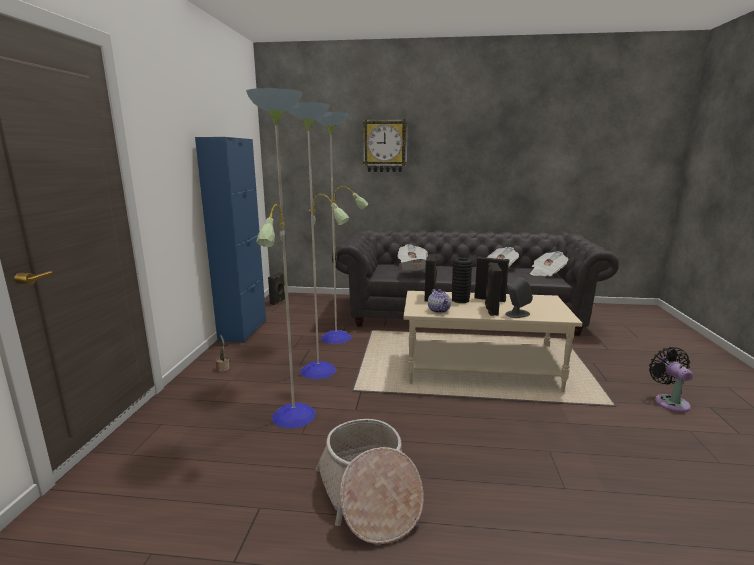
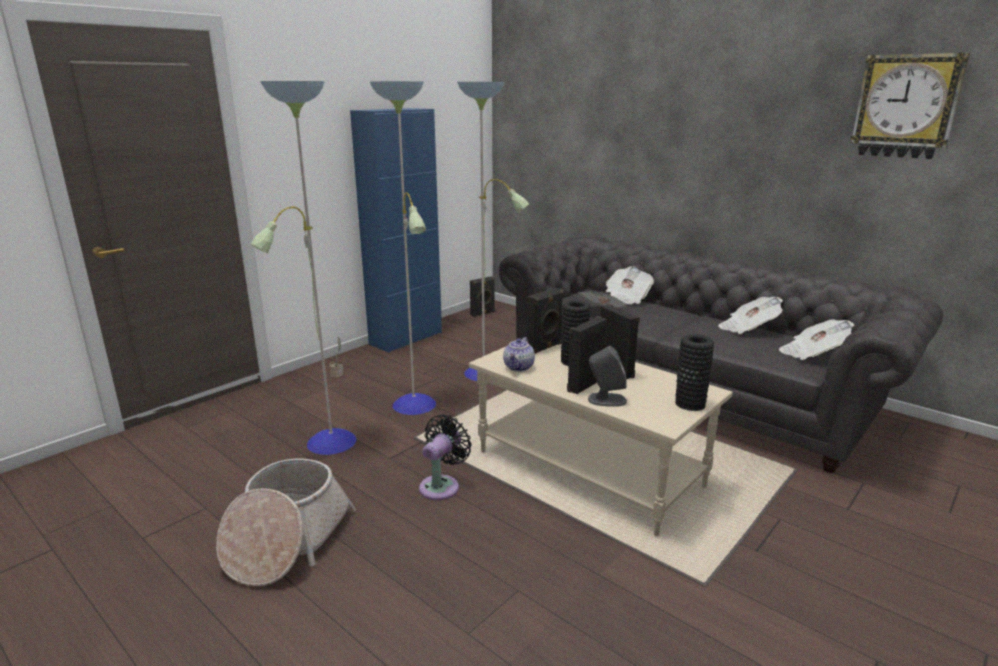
camera: 35 degrees right, 5 degrees up
(385, 146) = (634, 116): wall clock -> wall clock (906, 106)
(554, 305) = (689, 404): none -> black vase
(669, 401) = (812, 620): black fan -> black fan (442, 485)

